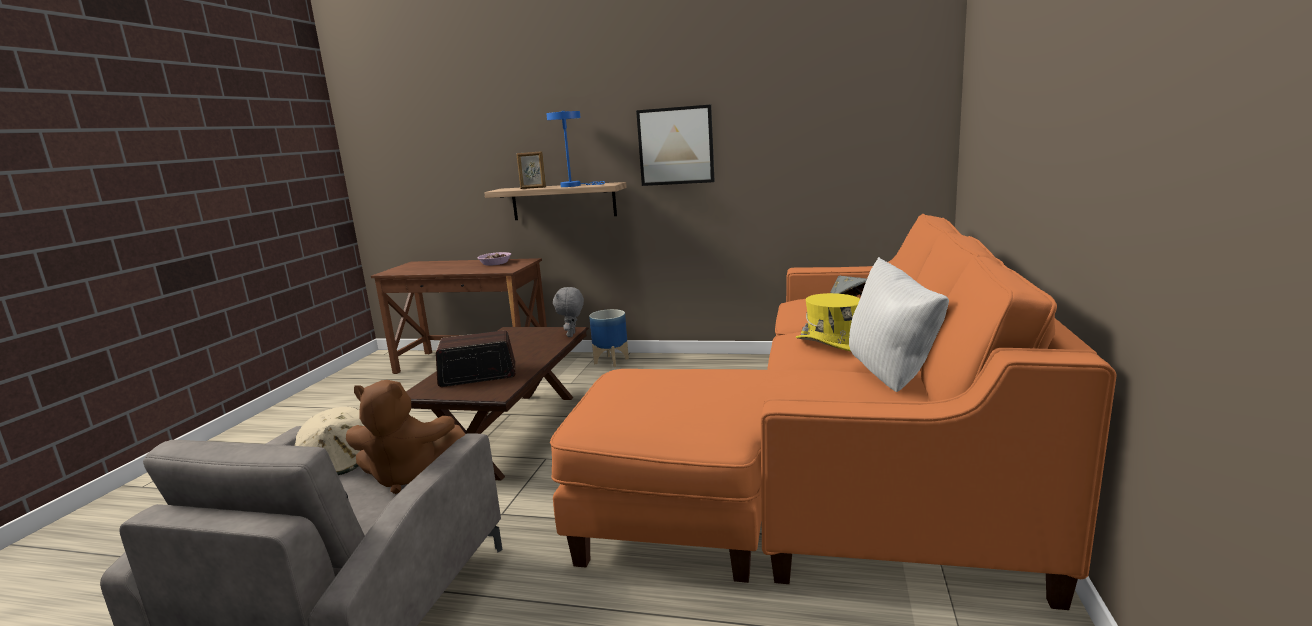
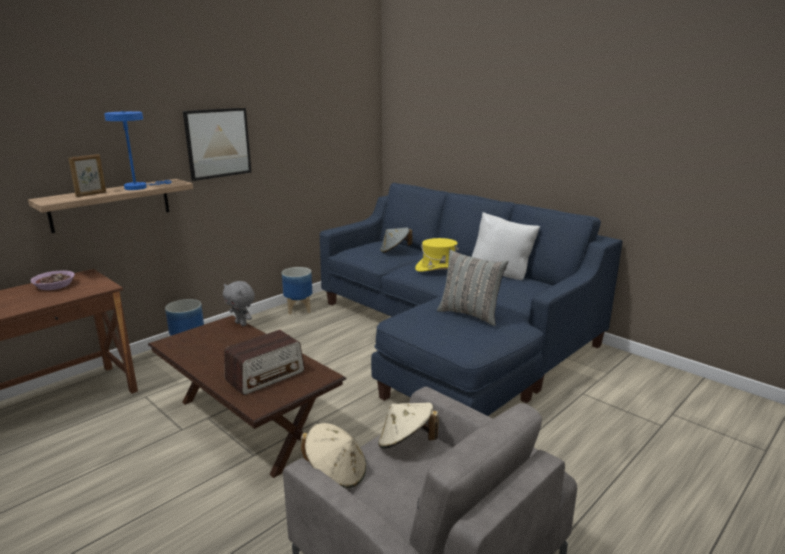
camera: 60 degrees left, 5 degrees up
(408, 476) = (406, 442): brown plush toy -> beige hat
(477, 375) = (266, 376): radio -> radio turned 150 degrees counterclockwise
(689, 394) = (470, 314): none -> grey pillow
(753, 363) = (298, 309): none -> planter
(841, 461) = (452, 337): orange sofa -> blue sofa

